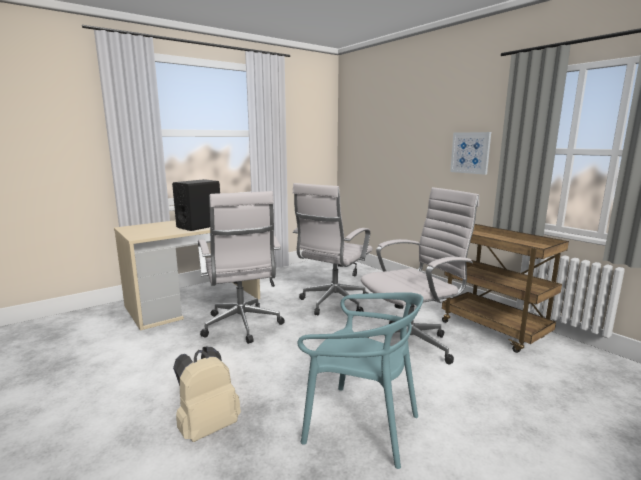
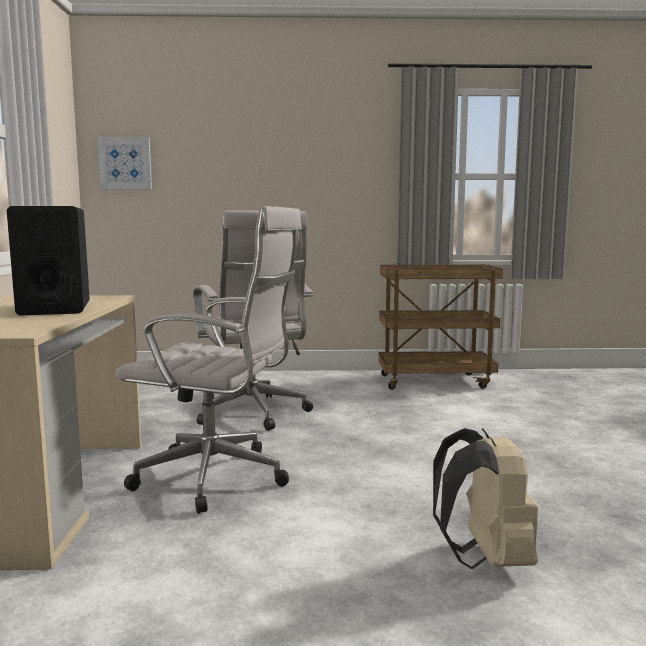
camera: 55 degrees left, 5 degrees down
(361, 425) = (552, 474): turquoise chair -> none
(412, 345) = (420, 413): white office chair -> none
(470, 152) = (348, 180): picture -> picture (125, 163)

